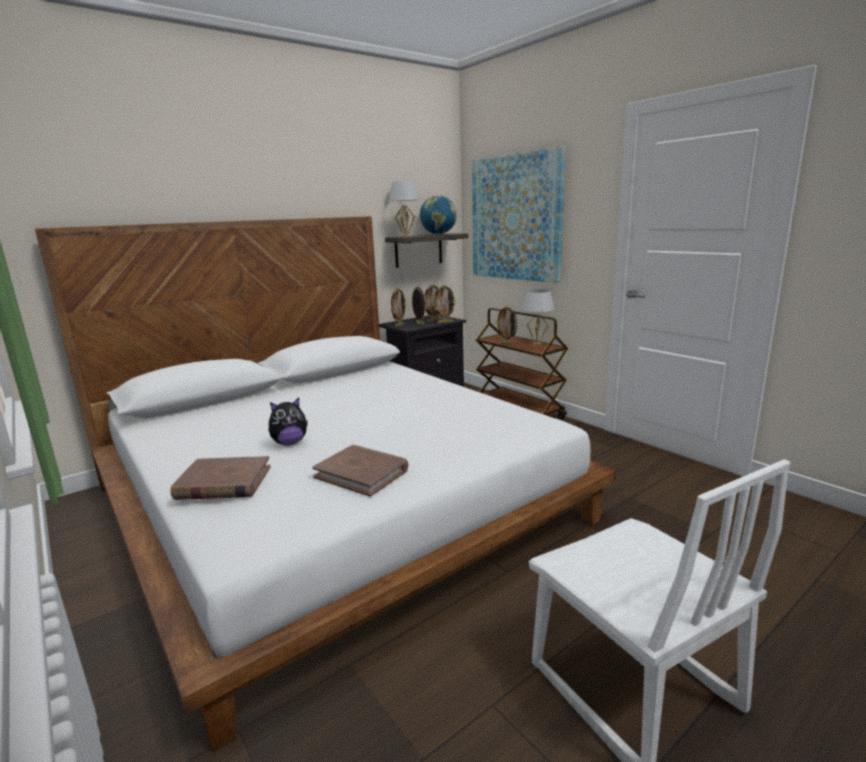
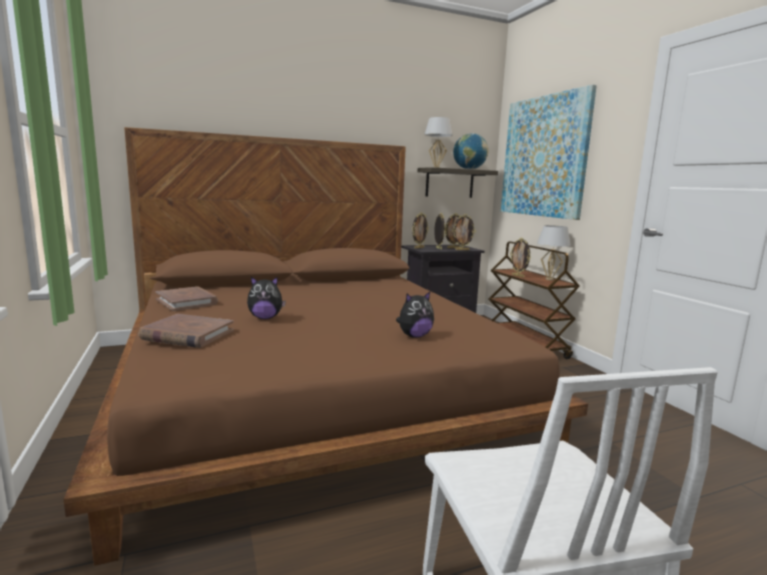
camera: 15 degrees right, 5 degrees down
(333, 502) = (312, 389): white bed -> brown bed
(362, 473) = (307, 348): brown book -> brown book (187, 301)
(454, 436) = (414, 336): none -> plush toy

